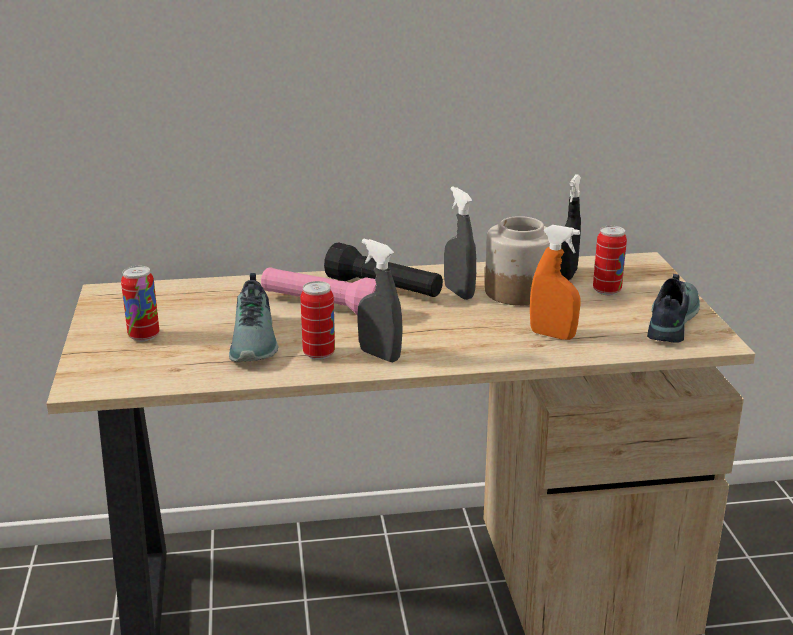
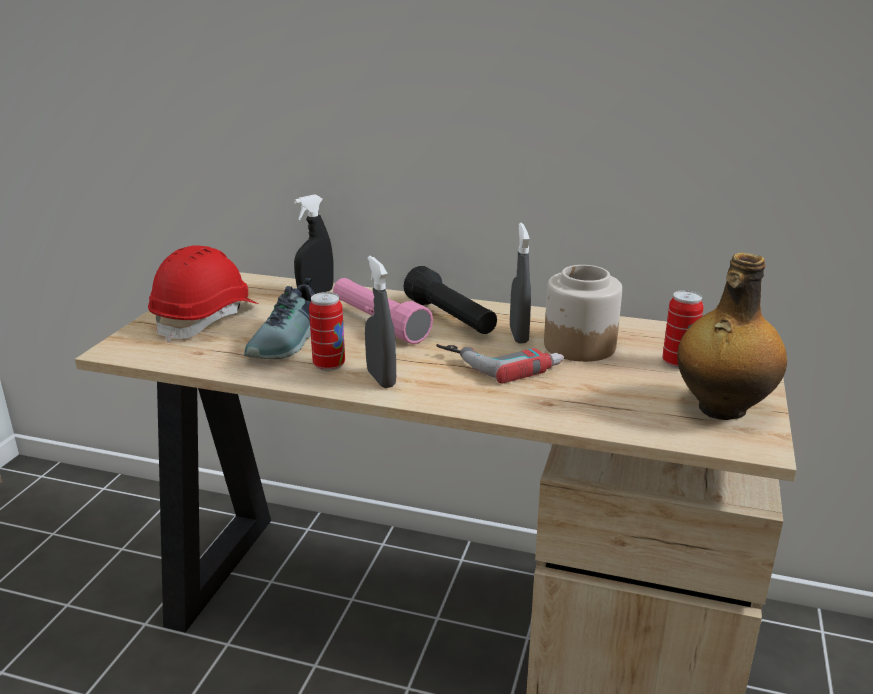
camera: 25 degrees right, 0 degrees up
(144, 336) = (207, 319): can -> red hard hat
(465, 318) = (500, 361): none -> power drill
(552, 335) = (572, 396): orange spray bottle -> none
(567, 275) = (650, 339): black spray bottle -> black spray bottle (315, 293)
(669, 320) = (720, 409): shoe -> bottle

